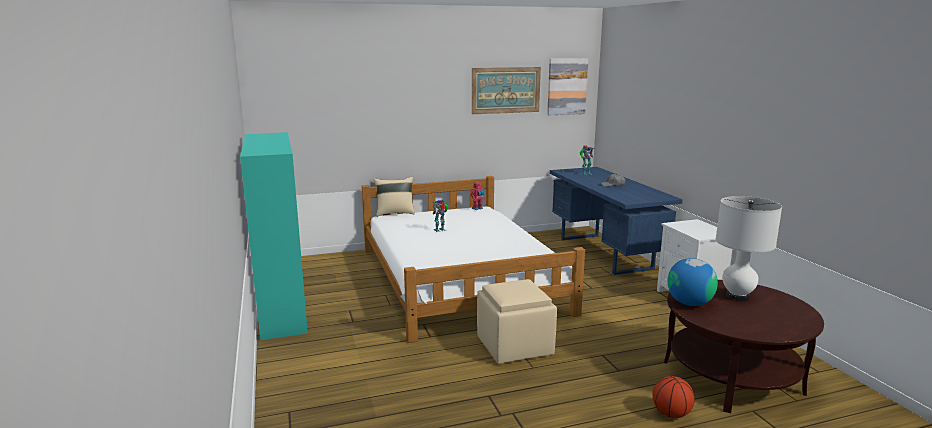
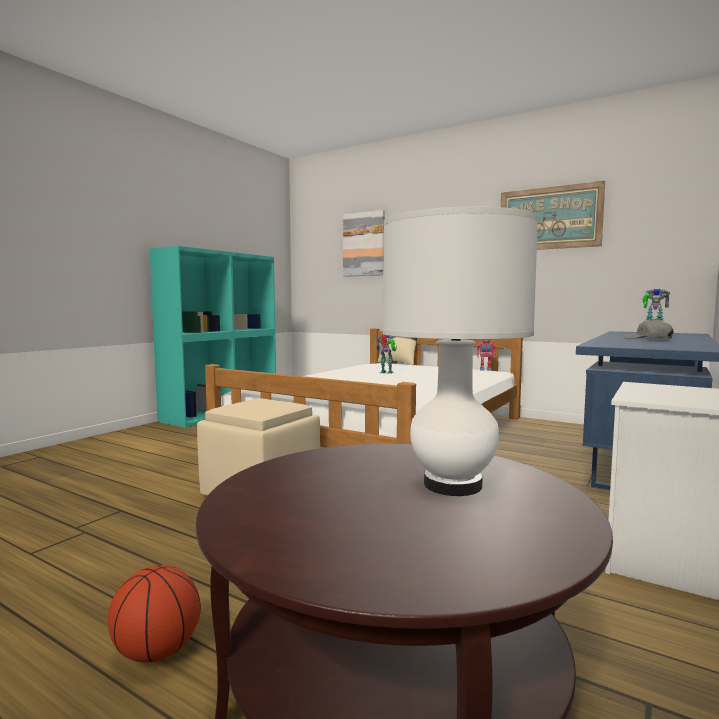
camera: 50 degrees right, 10 degrees down
(567, 86) = (655, 206): picture -> picture (364, 244)
(689, 303) = (334, 459): globe -> none

